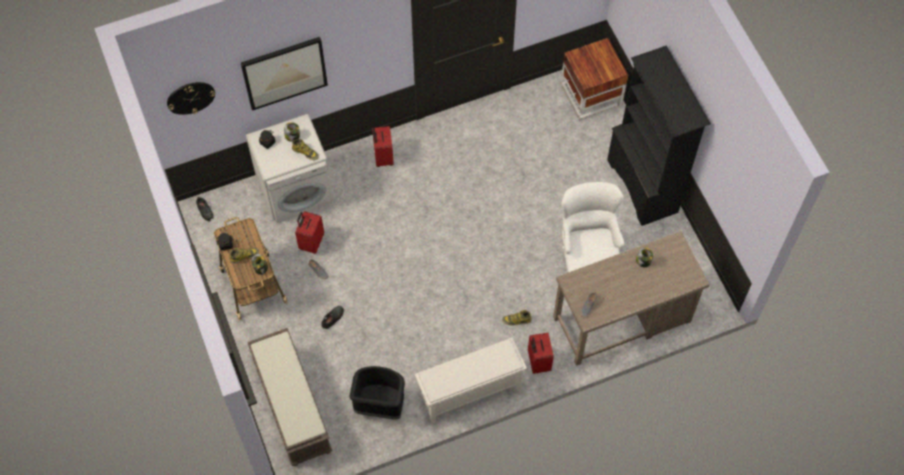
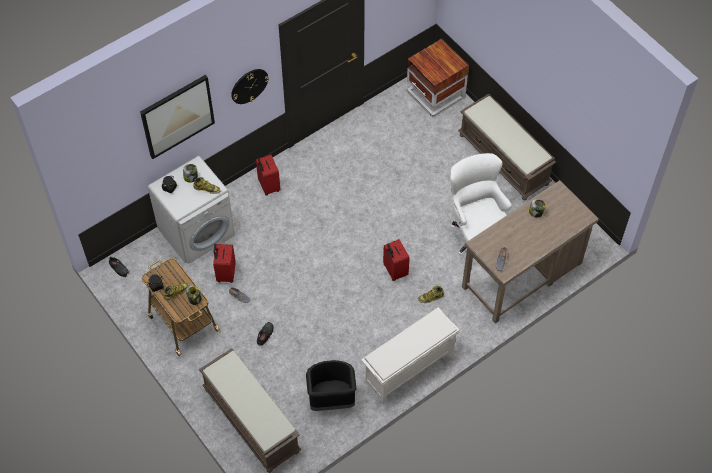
camera: 15 degrees left, 5 degrees down
(190, 97) = (99, 154): wall clock -> wall clock (249, 86)
(538, 362) = (460, 328): red suitcase -> red suitcase (394, 271)
(643, 186) = (504, 159): black bookcase -> brown bench

